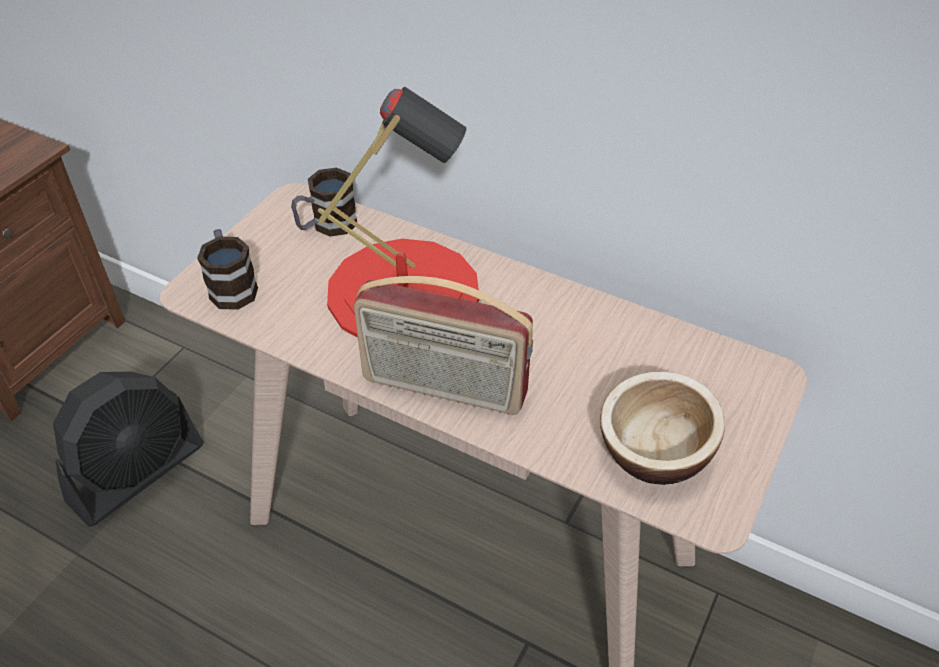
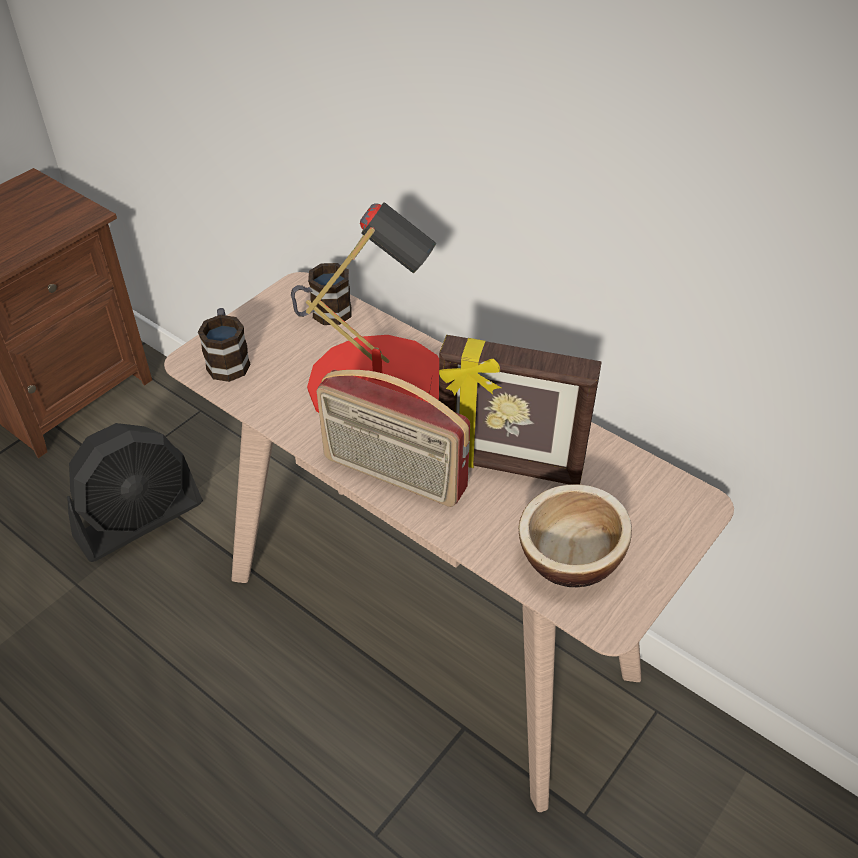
camera: 10 degrees right, 0 degrees up
(565, 362) = (509, 466): none -> picture frame

